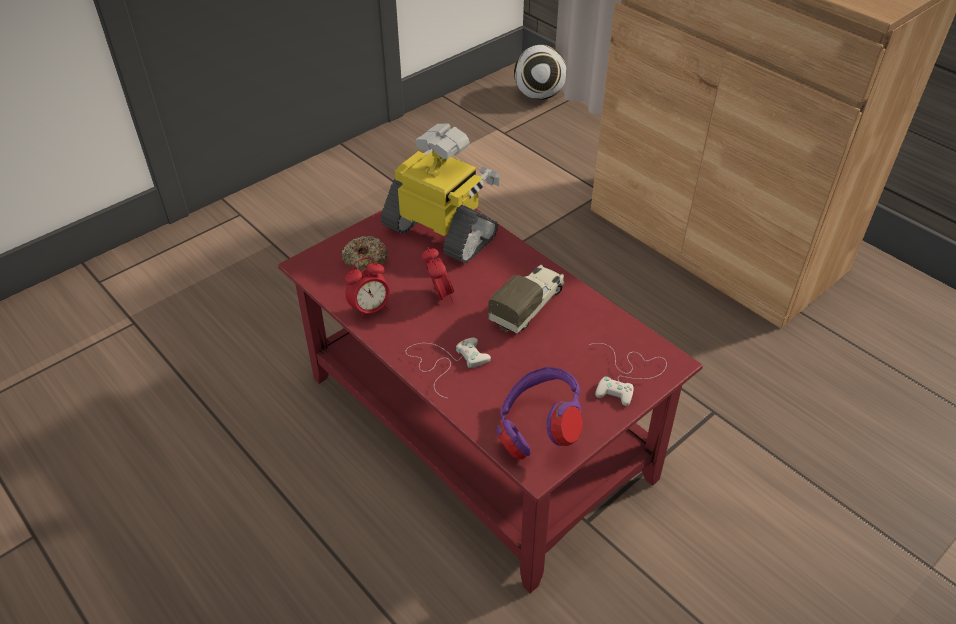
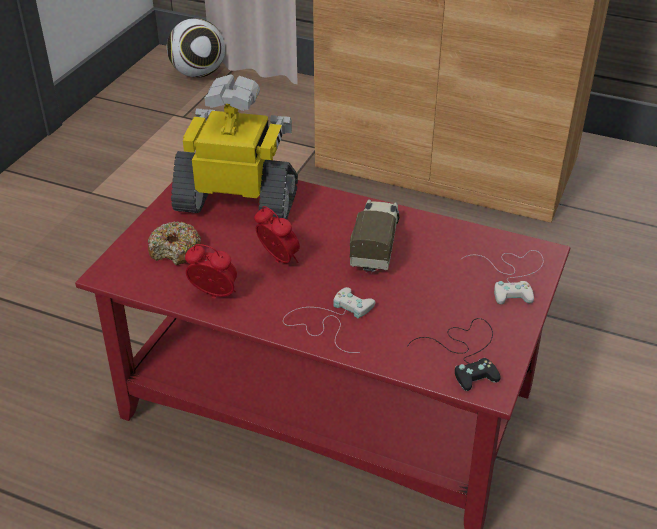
camera: 25 degrees left, 5 degrees down
(370, 310) = (214, 296): alarm clock -> alarm clock turned 105 degrees counterclockwise
(537, 430) = (465, 353): purple headphones -> black game controller

